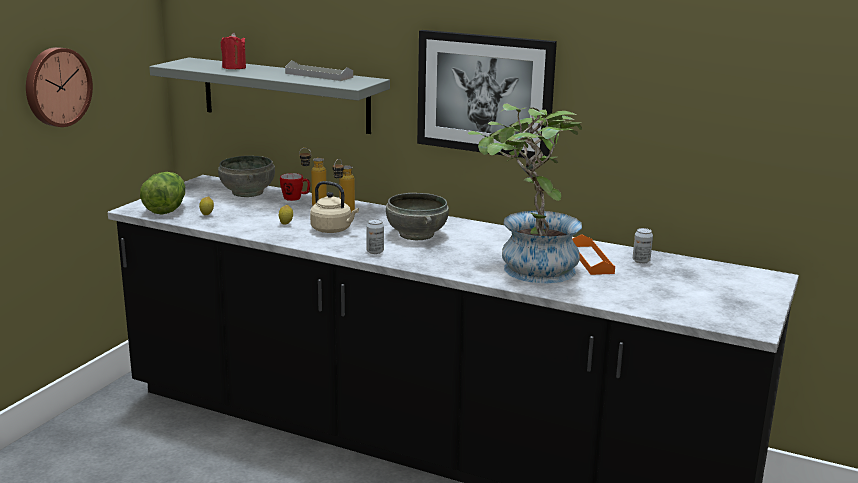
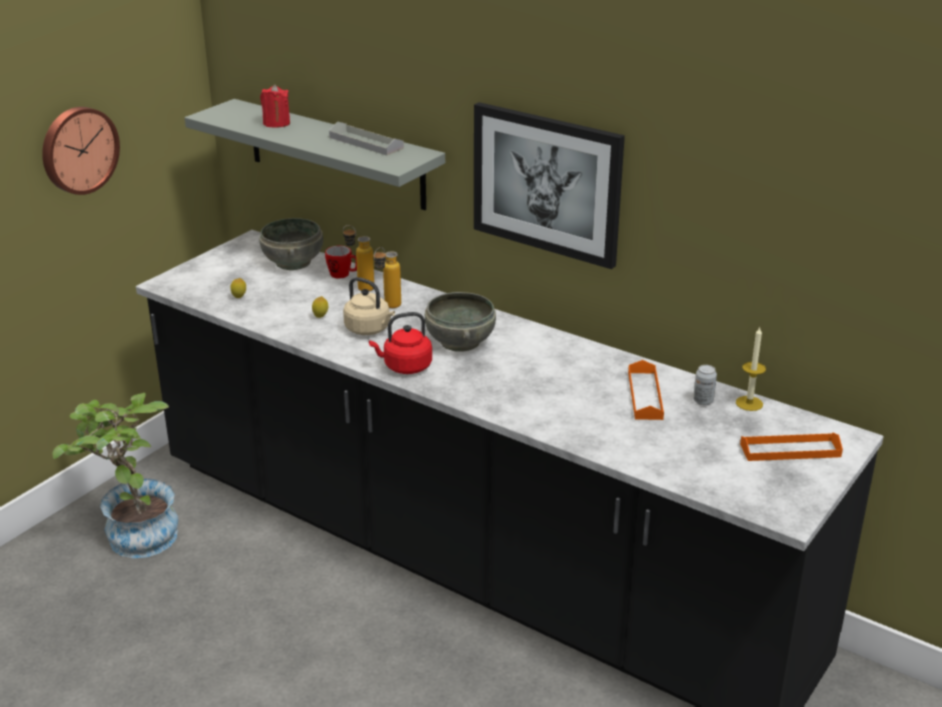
camera: 10 degrees right, 10 degrees up
(166, 209) = (198, 285): lettuce -> none
(375, 251) = (405, 367): can -> red kettle
(527, 268) = (566, 404): potted plant -> potted plant (133, 534)
(679, 260) = (749, 403): none -> candle
(730, 287) = (790, 450): none -> orange tray

